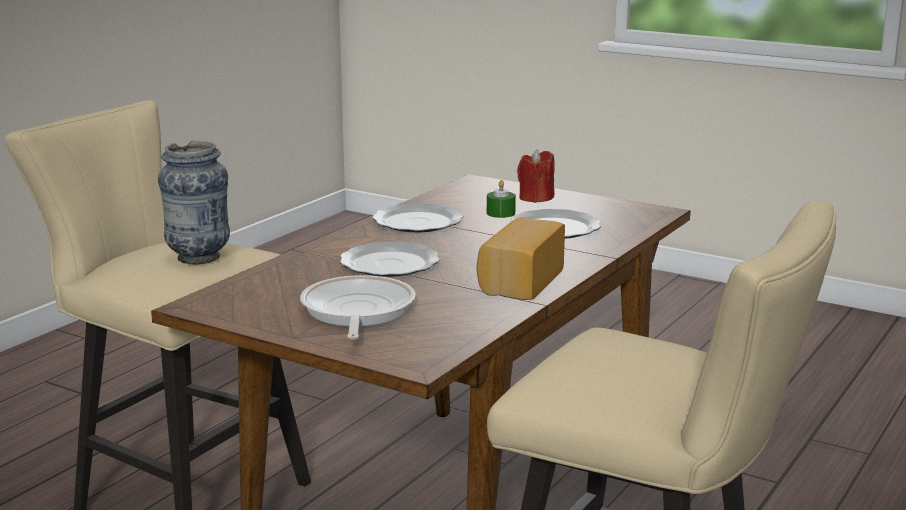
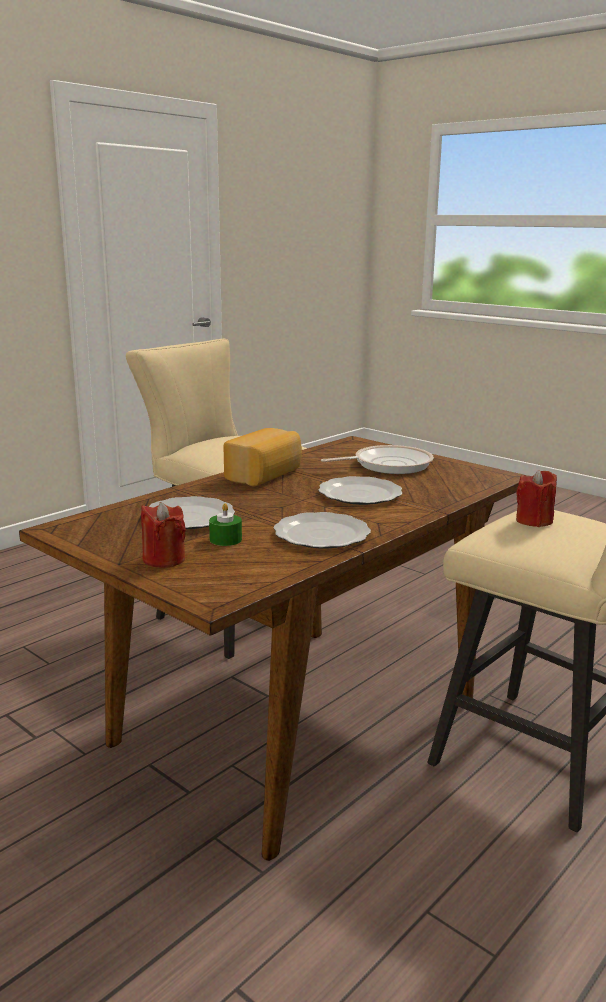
camera: 170 degrees left, 0 degrees up
(198, 257) = (534, 521): vase -> red candle
(356, 312) = (388, 465): frying pan -> frying pan turned 120 degrees counterclockwise

